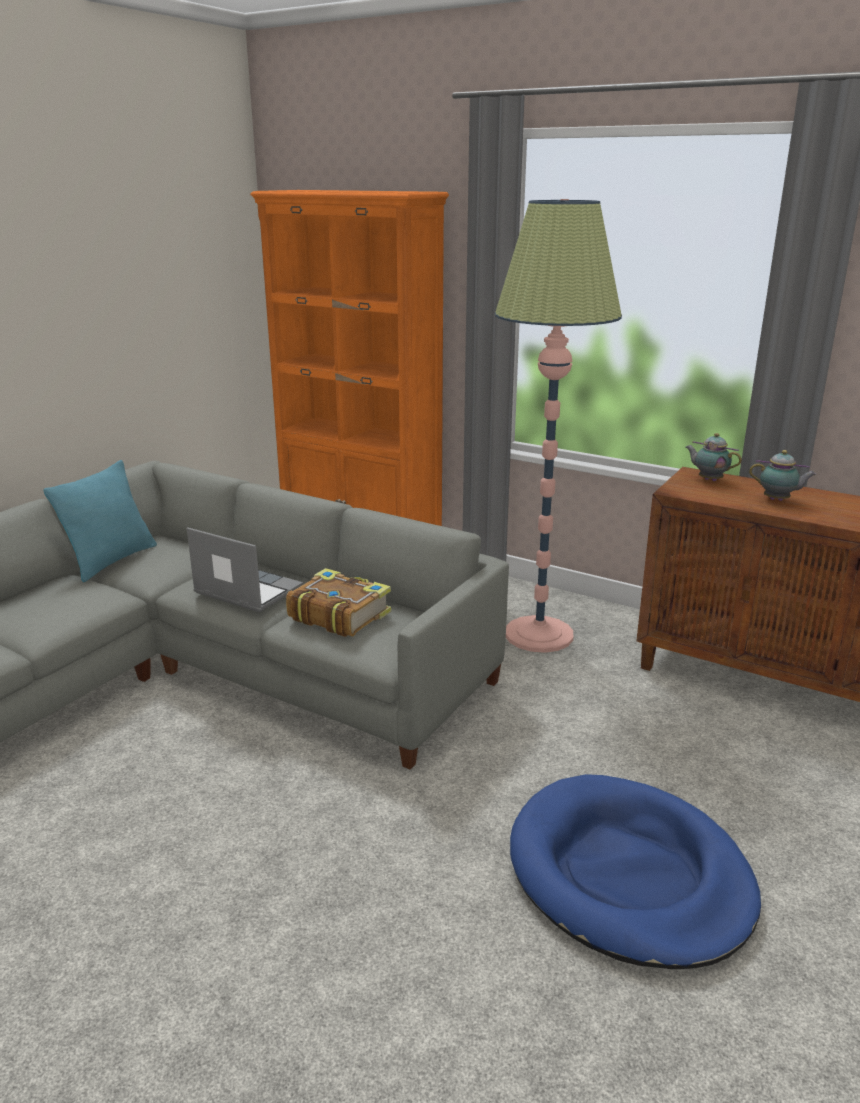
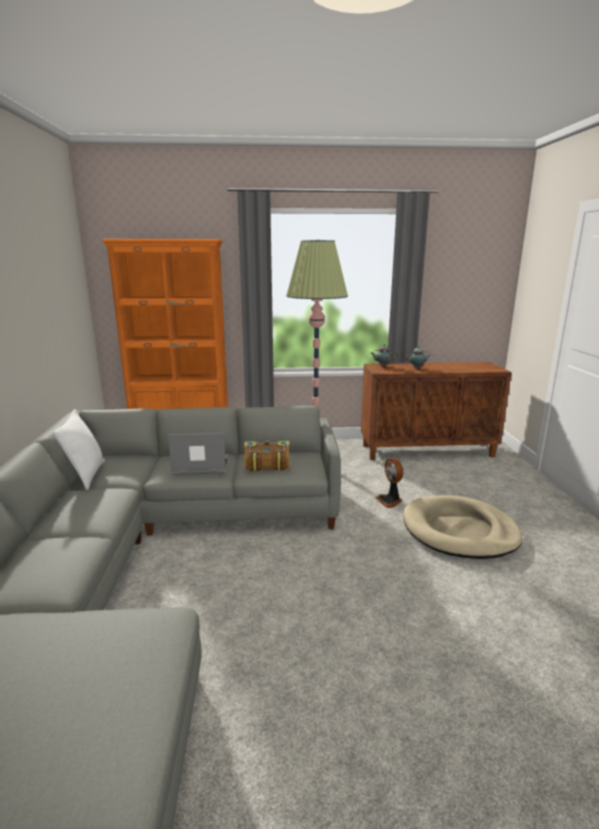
camera: 35 degrees left, 5 degrees down
(111, 561) = (86, 475): turquoise pillow -> white pillow
(573, 760) = (390, 501): none -> fan
(628, 875) = (459, 531): blue dog bed -> beige dog bed

